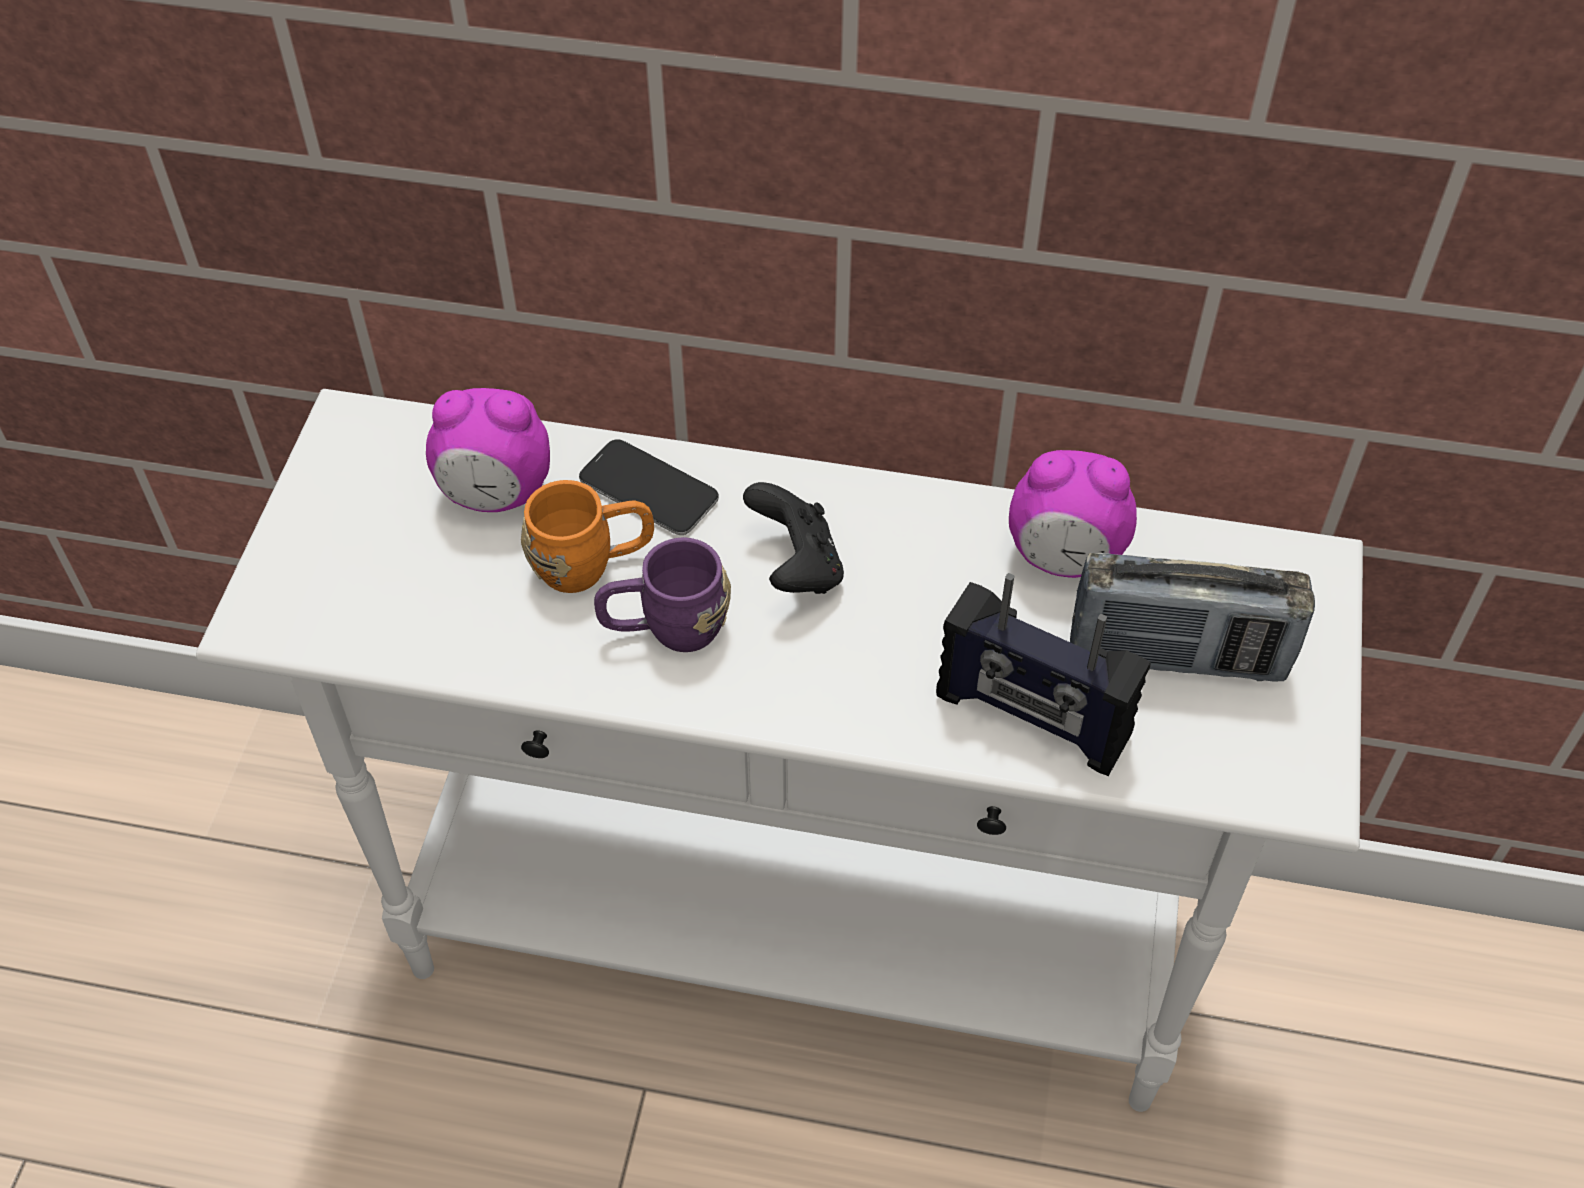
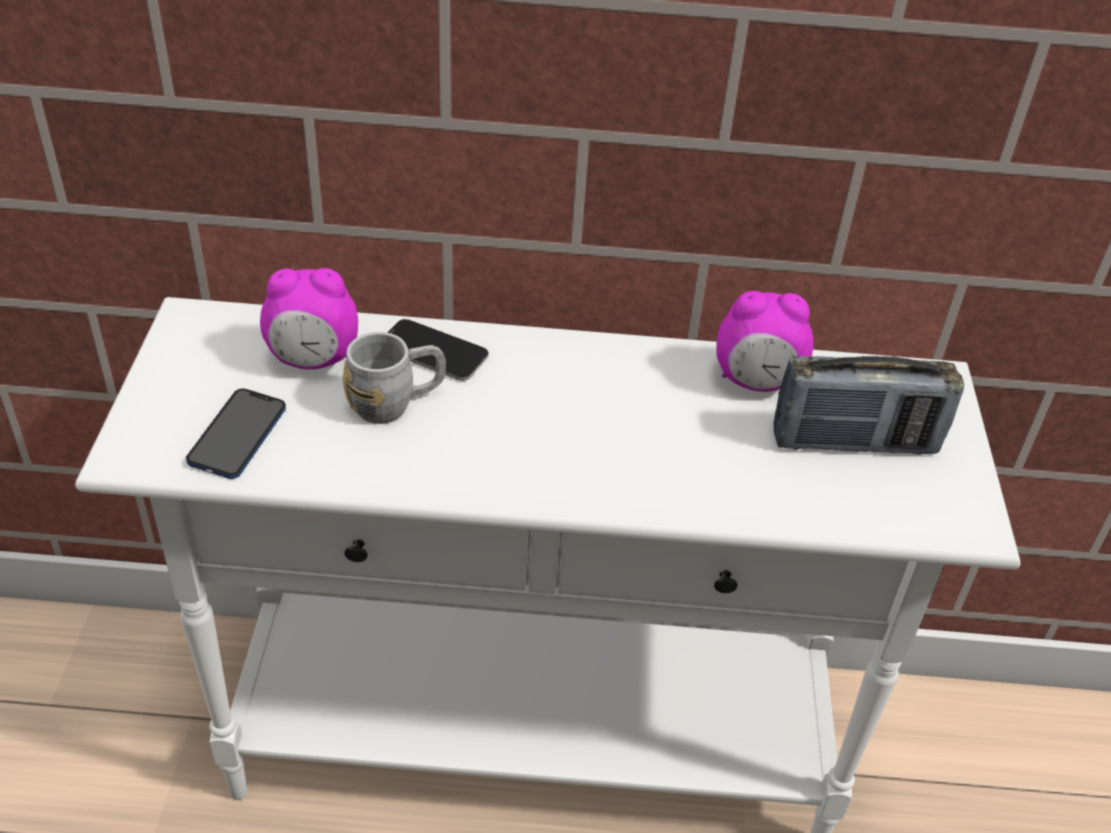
camera: 10 degrees left, 10 degrees down
(392, 600) = (238, 435): none -> phone
(592, 564) = (396, 403): orange mug -> grey mug
(666, 629) = (461, 444): purple mug -> none
(796, 567) = (556, 398): black game controller -> none
(1031, 718) = (756, 489): radio -> none

